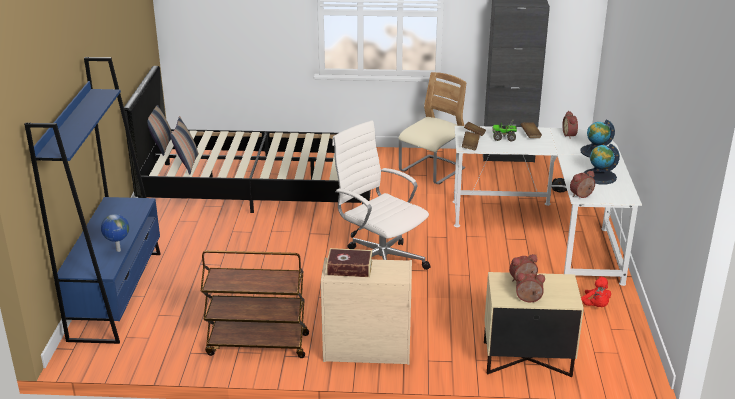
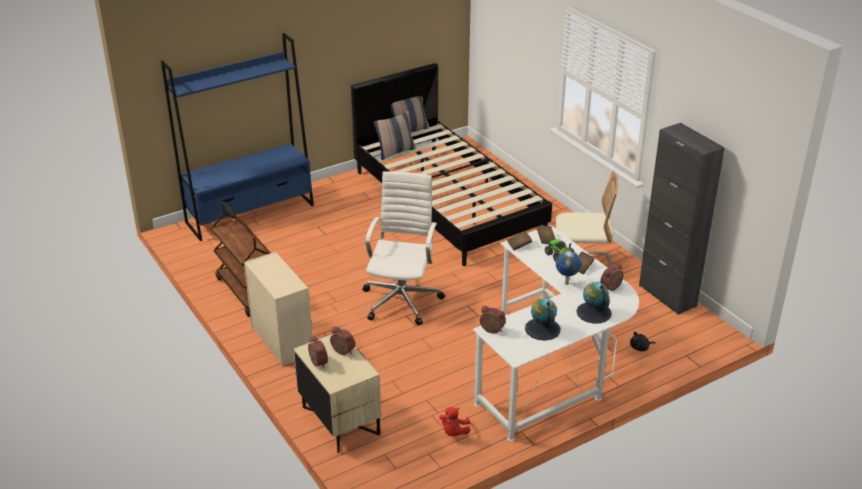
camera: 55 degrees right, 5 degrees up
(118, 250) = (230, 179): globe -> globe (566, 283)
(349, 268) = (270, 266): book -> none

